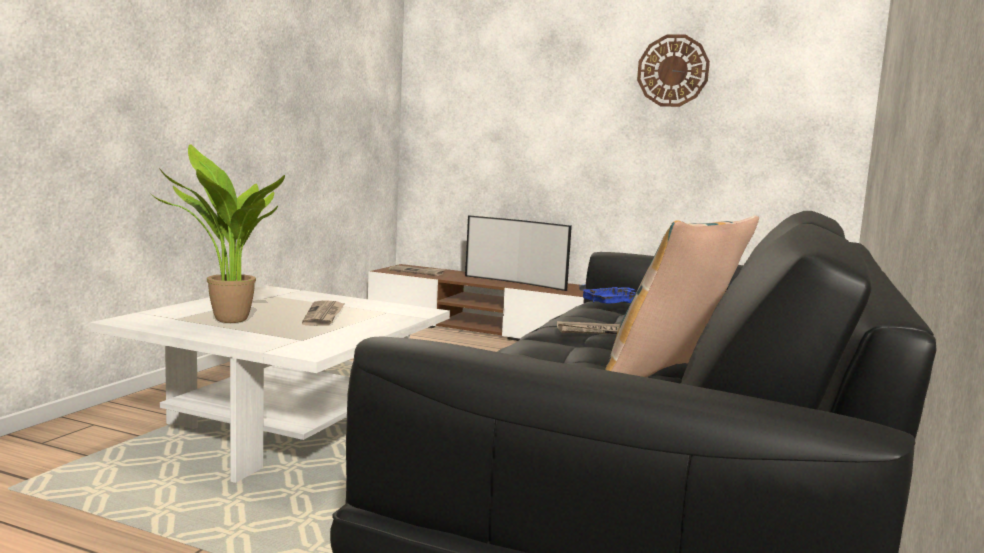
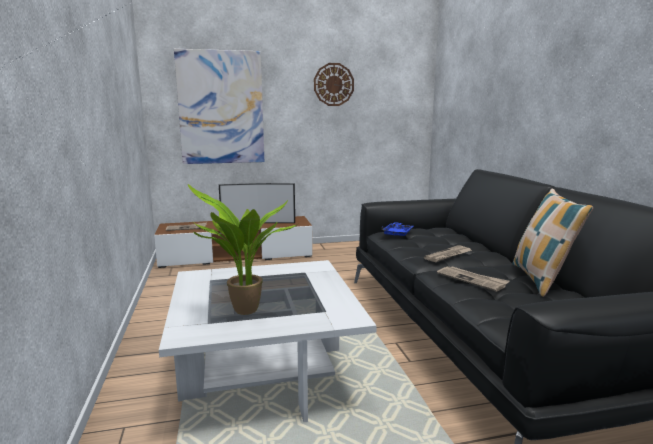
camera: 35 degrees left, 5 degrees up
(324, 316) = (284, 287): newspaper -> newspaper (472, 280)
(496, 105) = (221, 108): none -> picture

